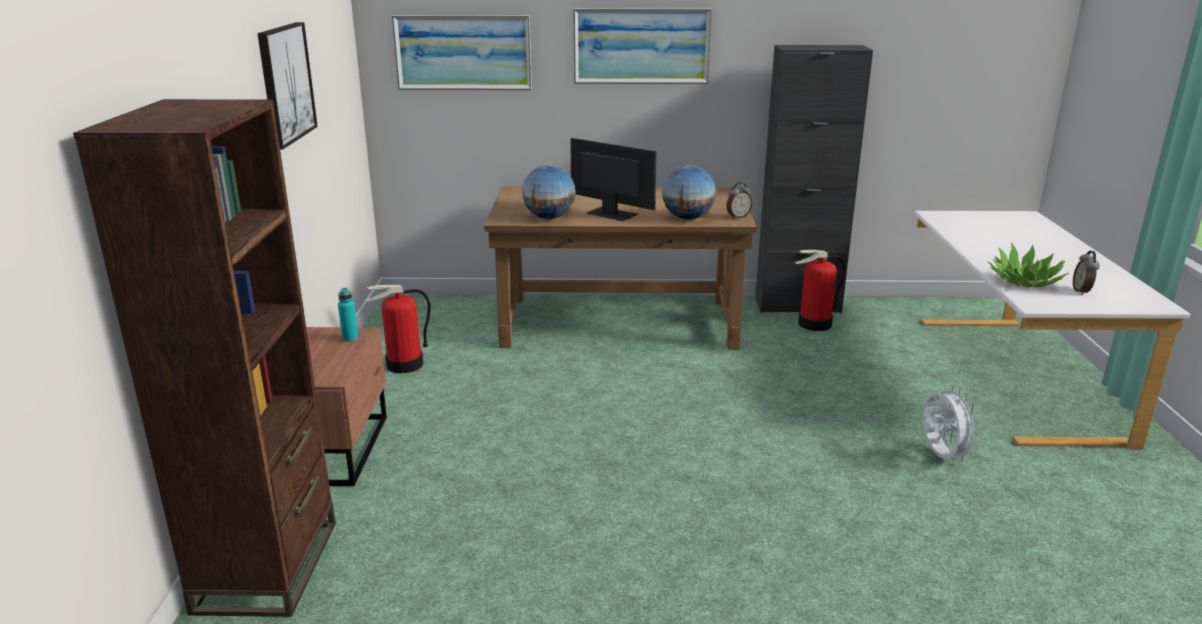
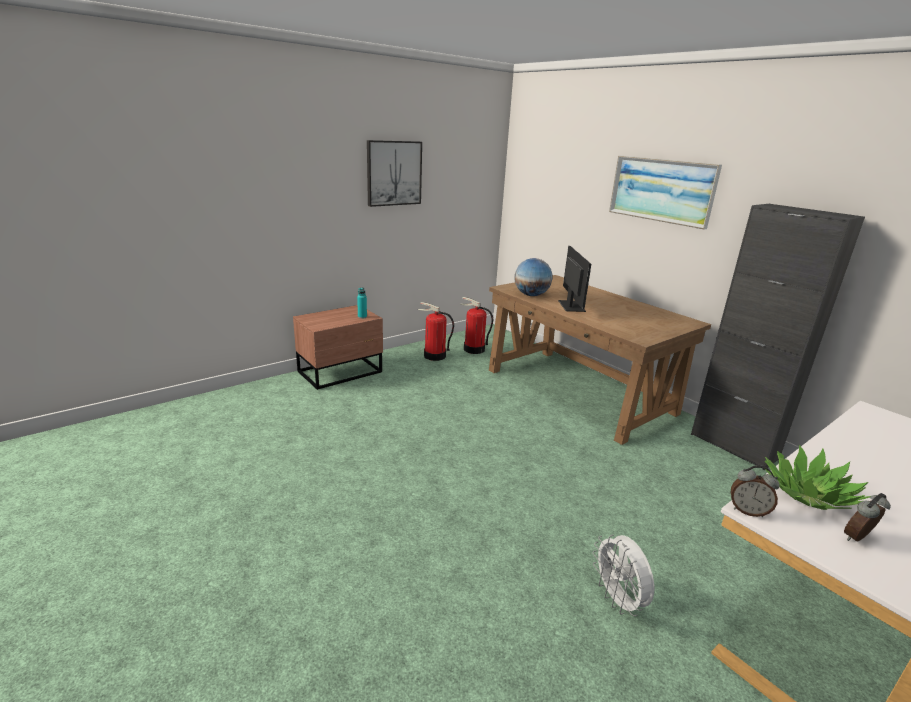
camera: 50 degrees right, 0 degrees up
(268, 566) = (240, 397): brown bookcase -> none
(463, 52) = (553, 180): picture -> none
(687, 218) = (611, 325): globe -> none
(738, 217) = (650, 337): alarm clock -> alarm clock (747, 511)
(815, 324) = (720, 463): fire extinguisher -> fire extinguisher (473, 349)
(940, 456) = (618, 600): white fan -> white fan turned 120 degrees clockwise

